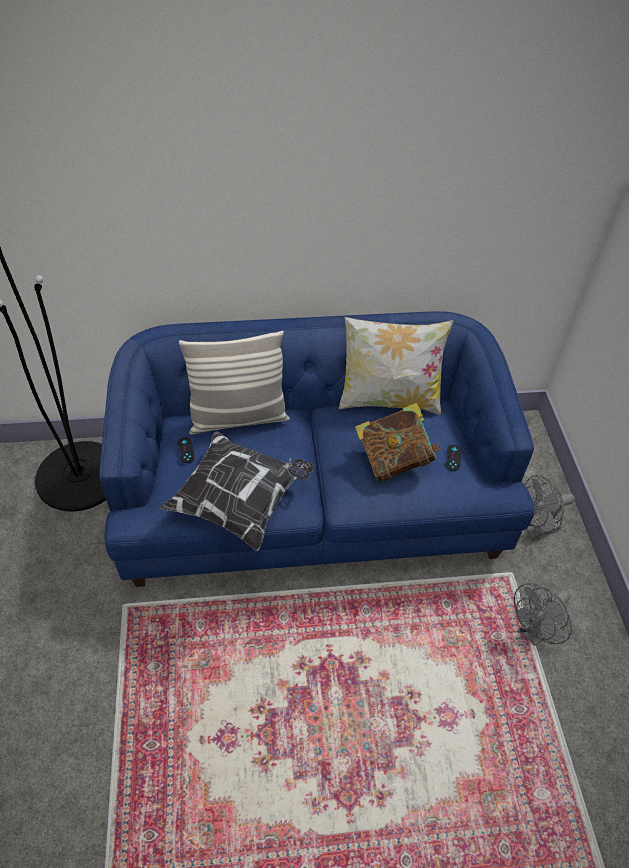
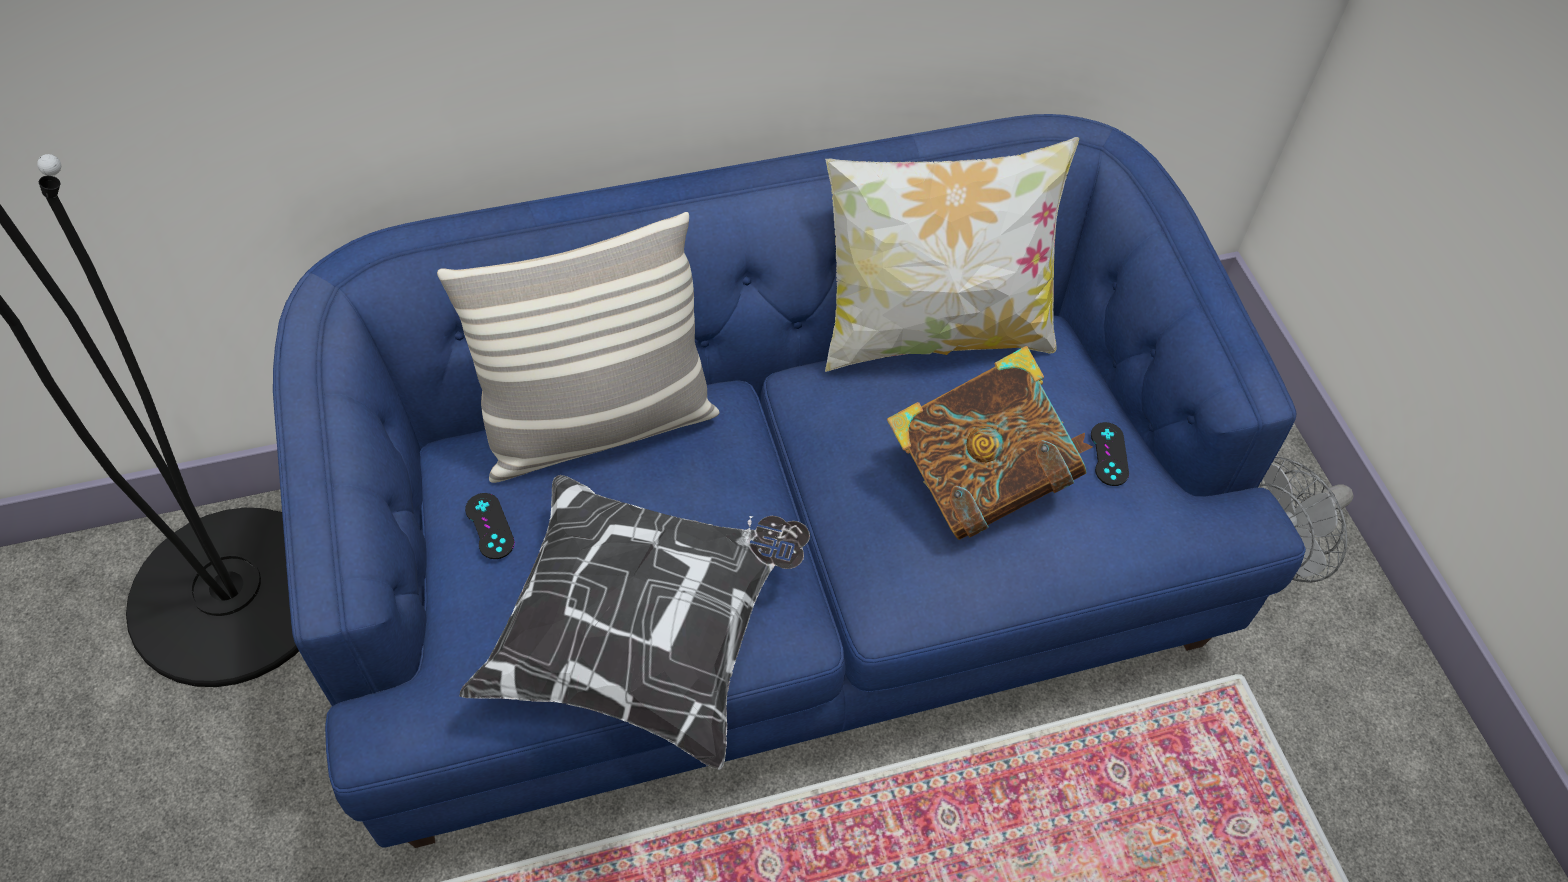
camera: 10 degrees left, 5 degrees up
(534, 632) = (1314, 804): grey fan -> none

